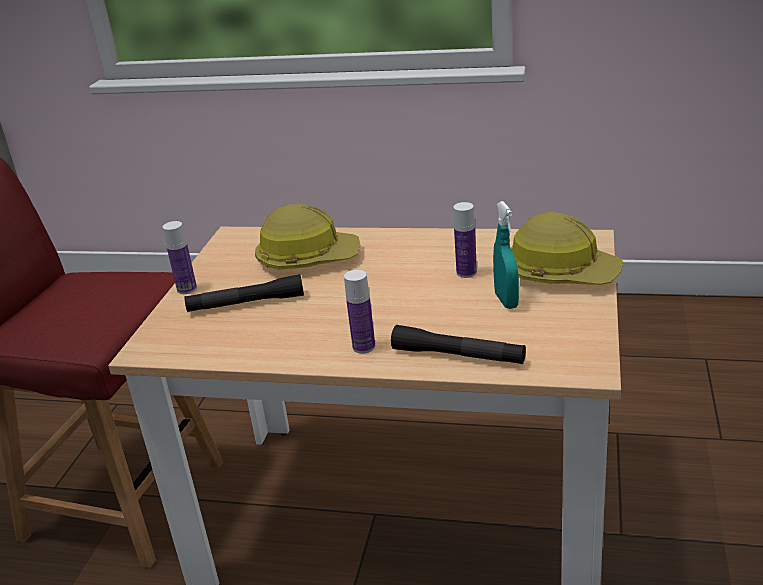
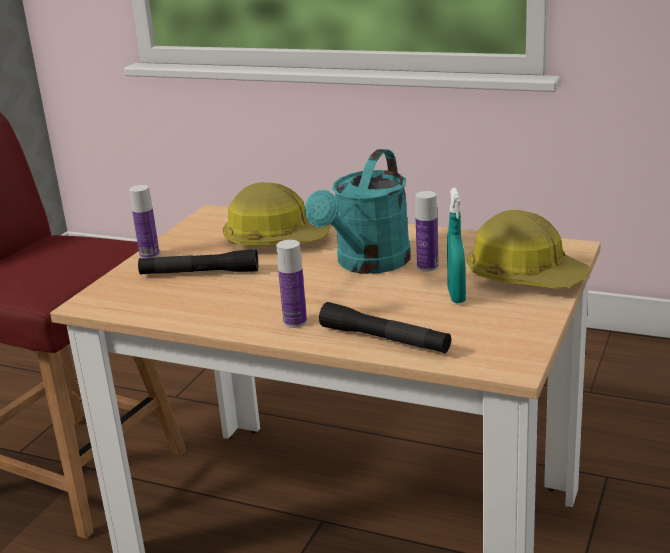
camera: 10 degrees right, 5 degrees down
(408, 276) = (367, 264): none -> turquoise watering can

